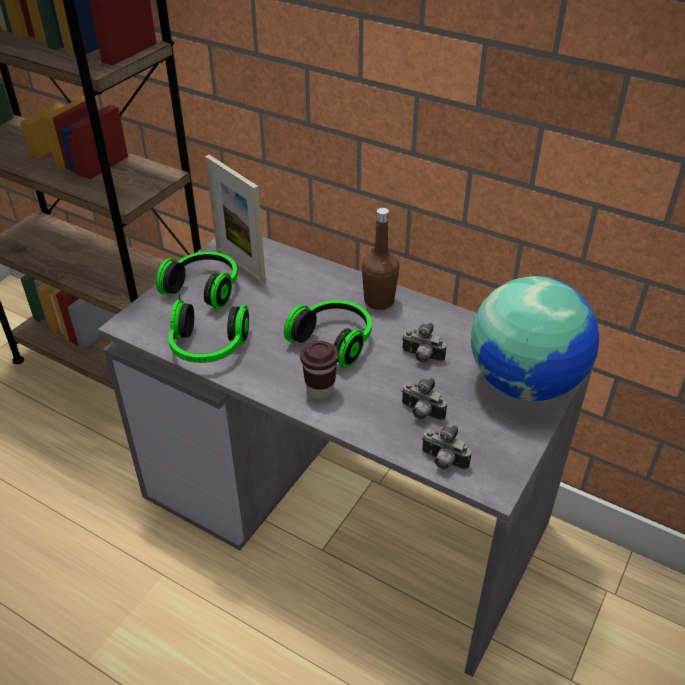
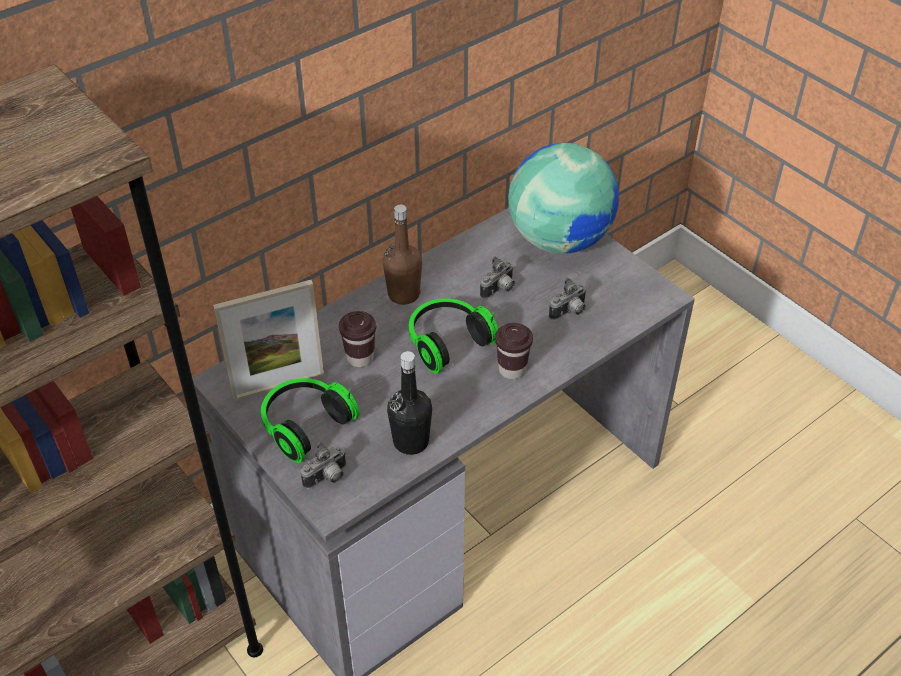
camera: 70 degrees left, 5 degrees up
(208, 348) = (411, 441): headphones -> black bottle
(290, 297) = (360, 358): none -> brown cup
(442, 462) = (629, 316): camera -> camera (327, 478)

